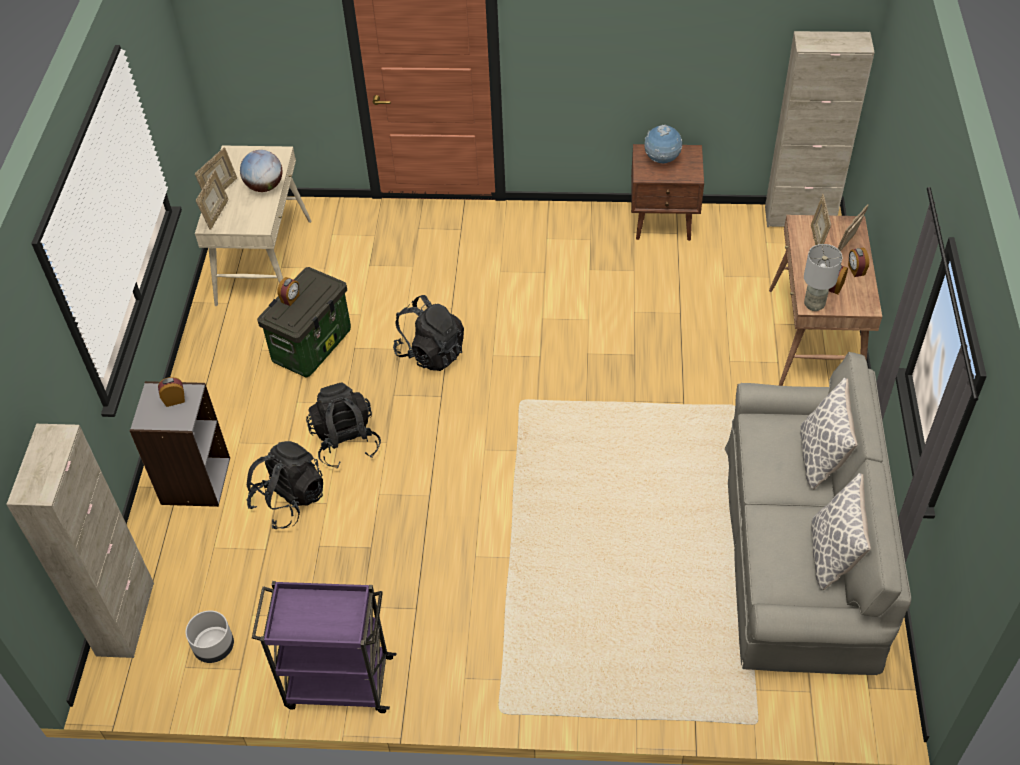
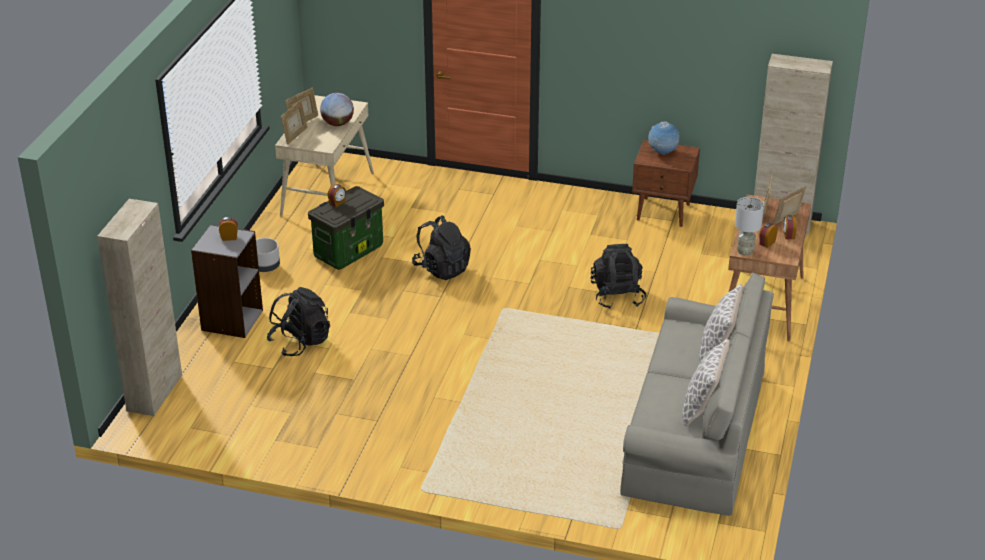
camera: 10 degrees right, 15 degrees down
(214, 647) = (216, 419): grey planter -> grey planter (265, 267)
(337, 682) = (302, 454): purple cart -> none
(346, 442) = (356, 313): black backpack -> black backpack (617, 296)

